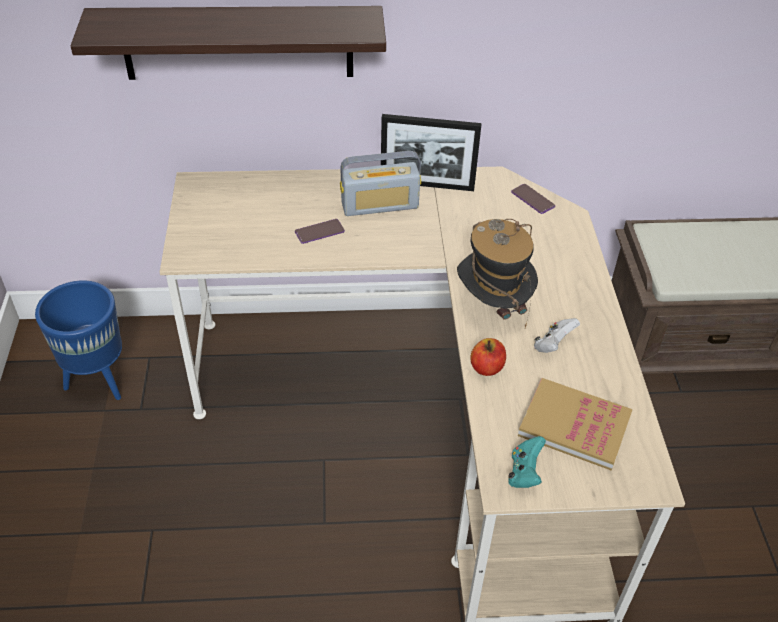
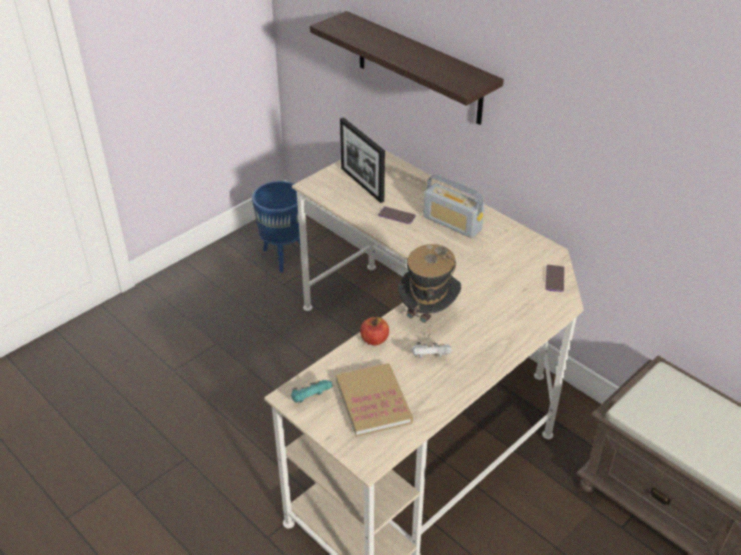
camera: 50 degrees right, 5 degrees down
(427, 185) = (499, 230): picture frame -> picture frame (362, 184)

